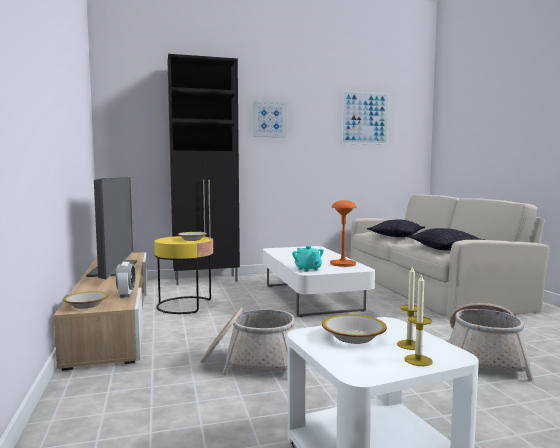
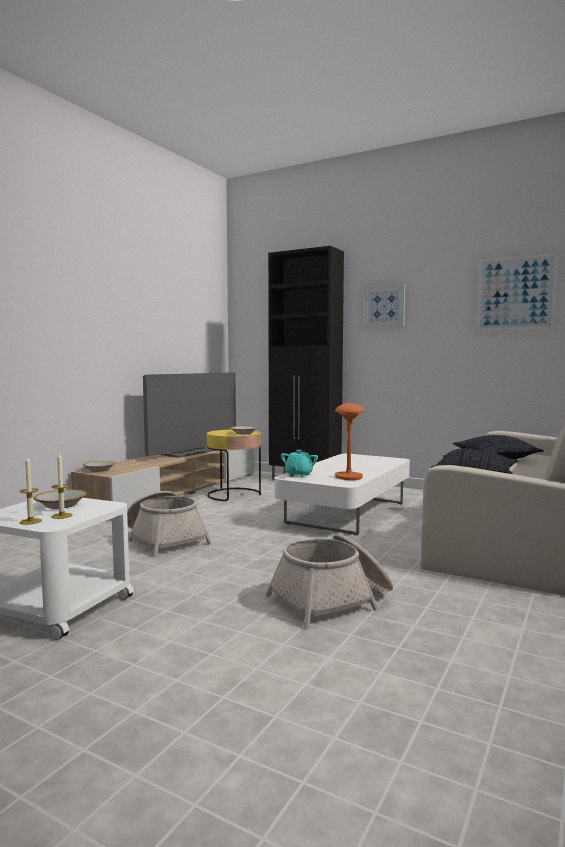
camera: 45 degrees right, 0 degrees up
(126, 295) = (135, 468): alarm clock -> none

